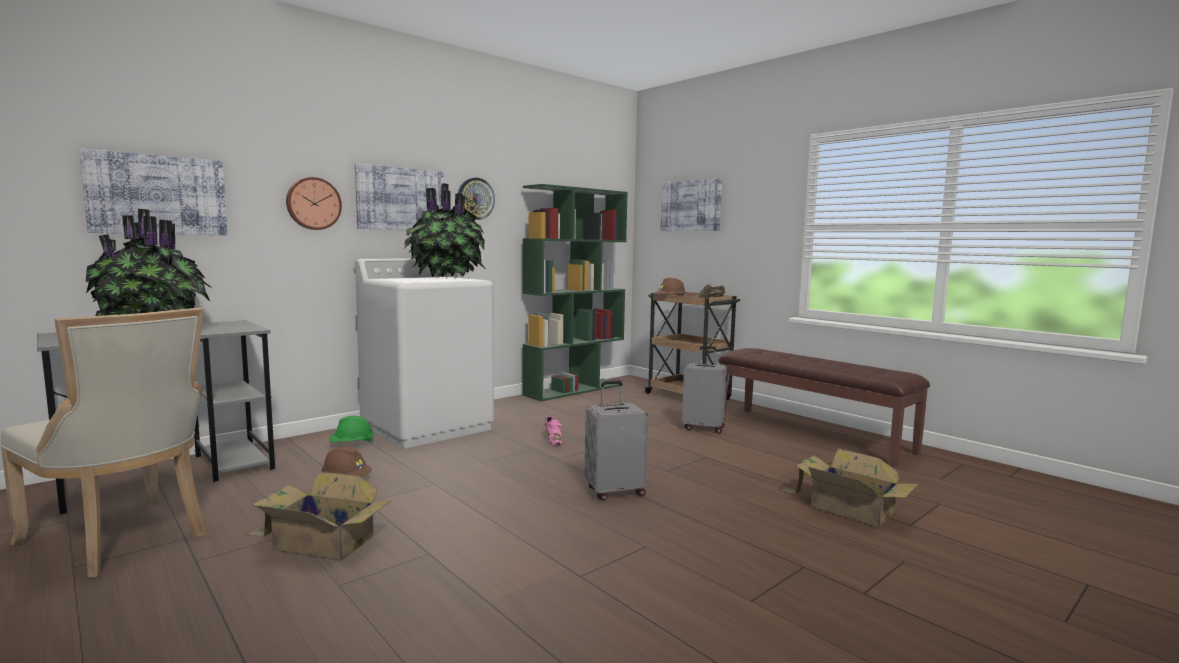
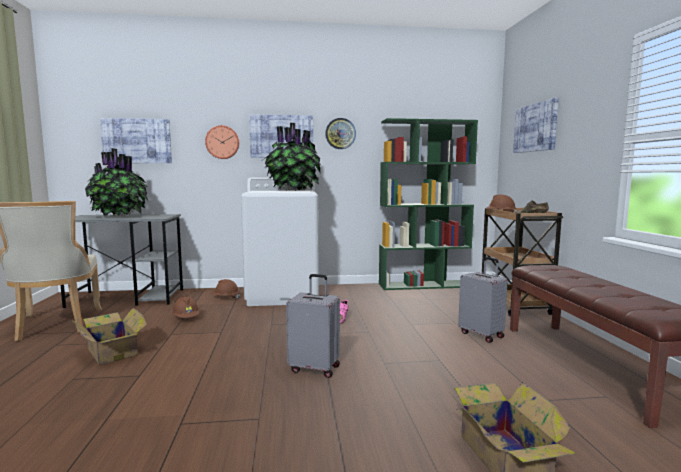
camera: 35 degrees right, 0 degrees up
(352, 444) = (225, 298): green hard hat -> brown hard hat

